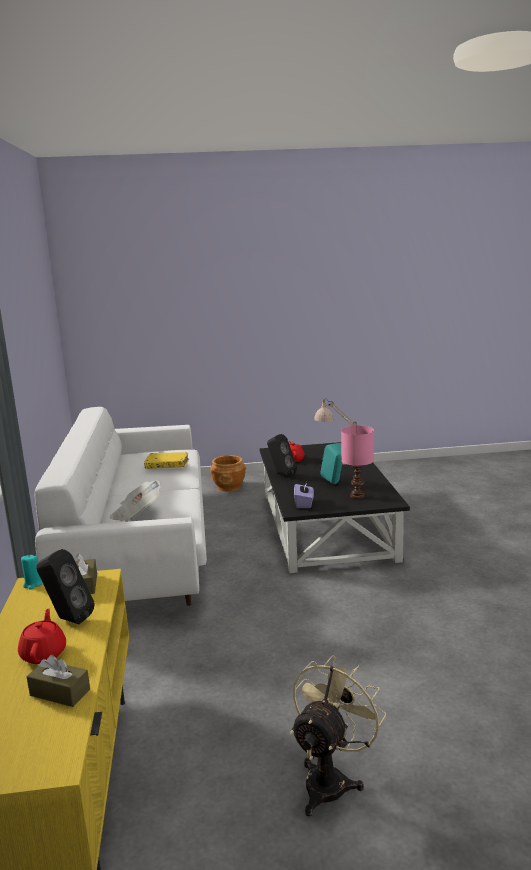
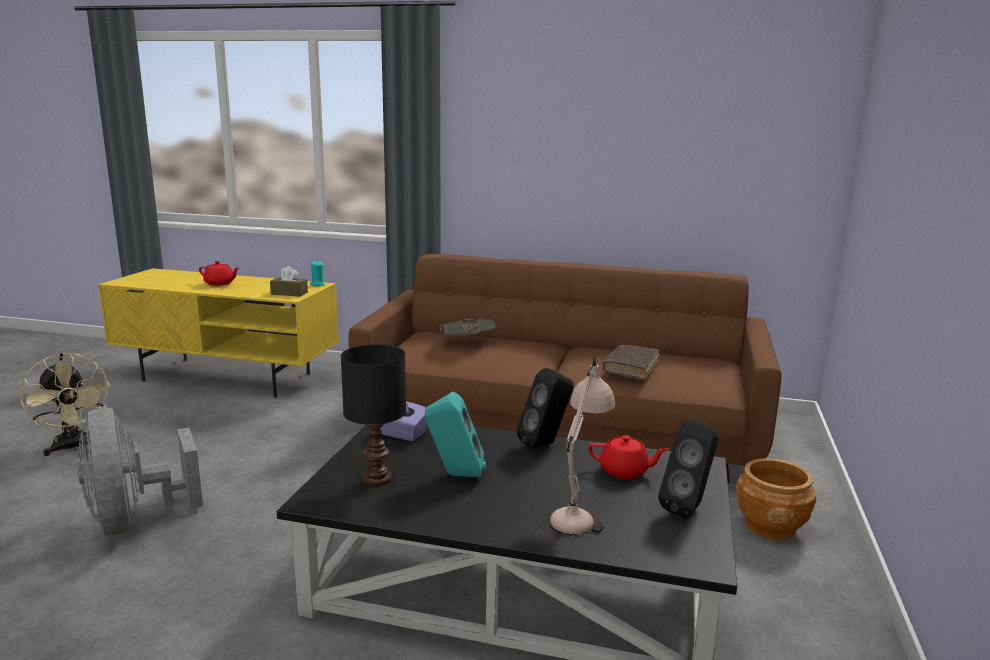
camera: 110 degrees right, 0 degrees up
(60, 692) = (173, 284): brown tissue box -> none
(67, 619) = (249, 288): black speaker -> black speaker (689, 508)
(140, 546) = (560, 430): white sofa -> brown sofa
(167, 465) = (630, 368): yellow book -> brown book
(356, 496) = (378, 478): pink table lamp -> black table lamp
(392, 654) = (135, 520): none -> grey fan

